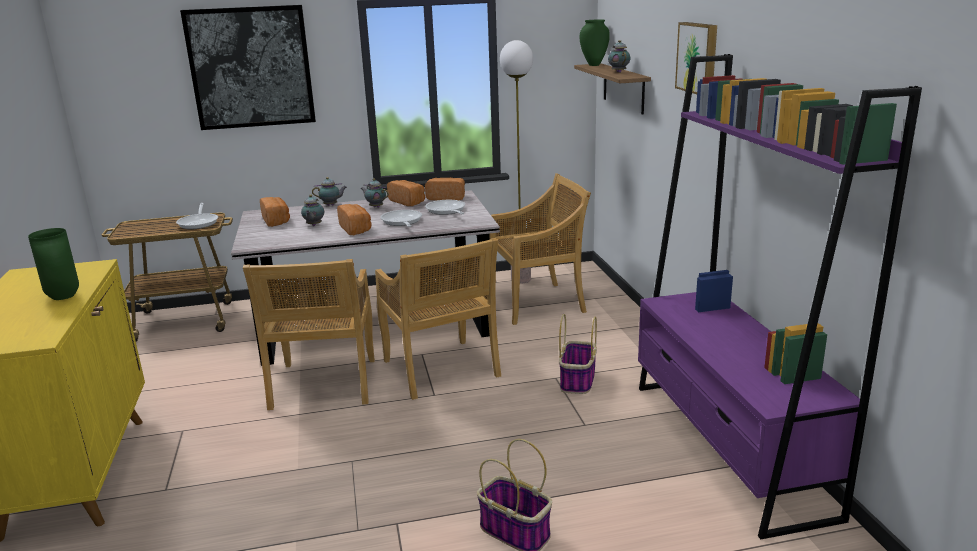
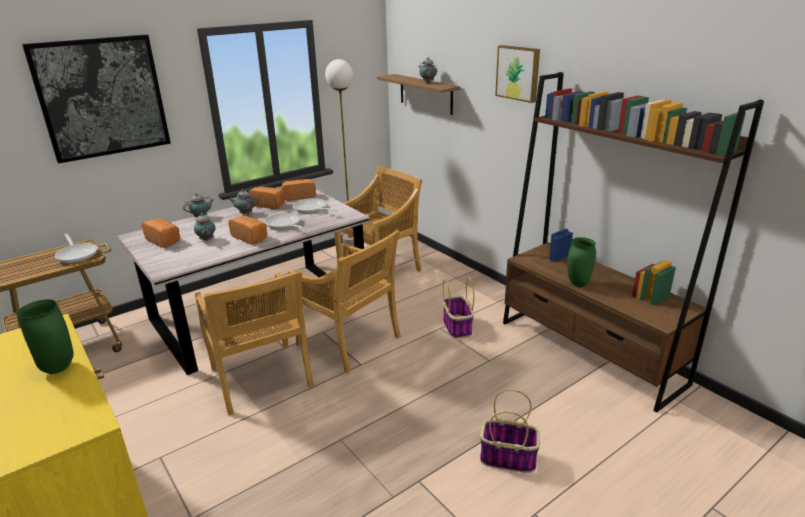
camera: 25 degrees left, 5 degrees up
(594, 65) = (394, 76): green vase -> green vase (578, 284)
(728, 446) = (589, 352): purple bookcase -> brown bookcase

